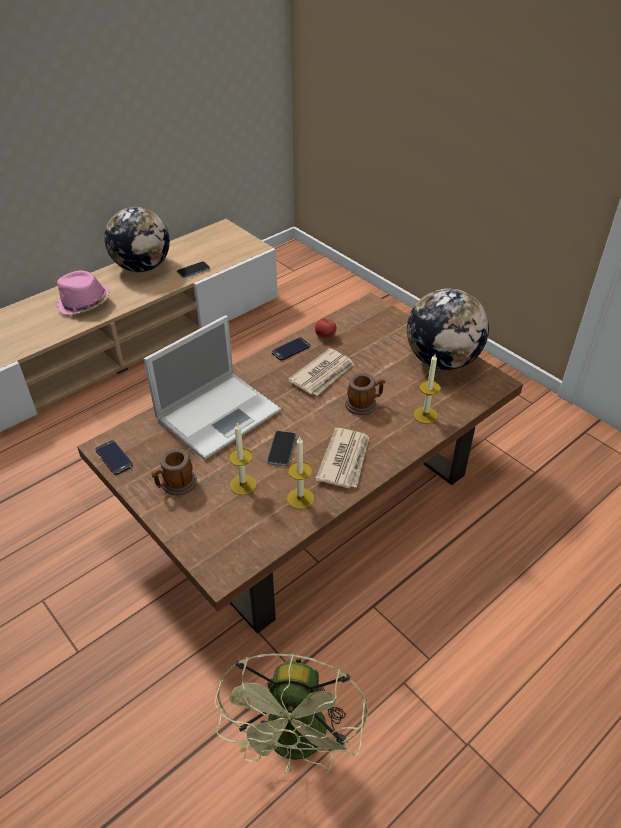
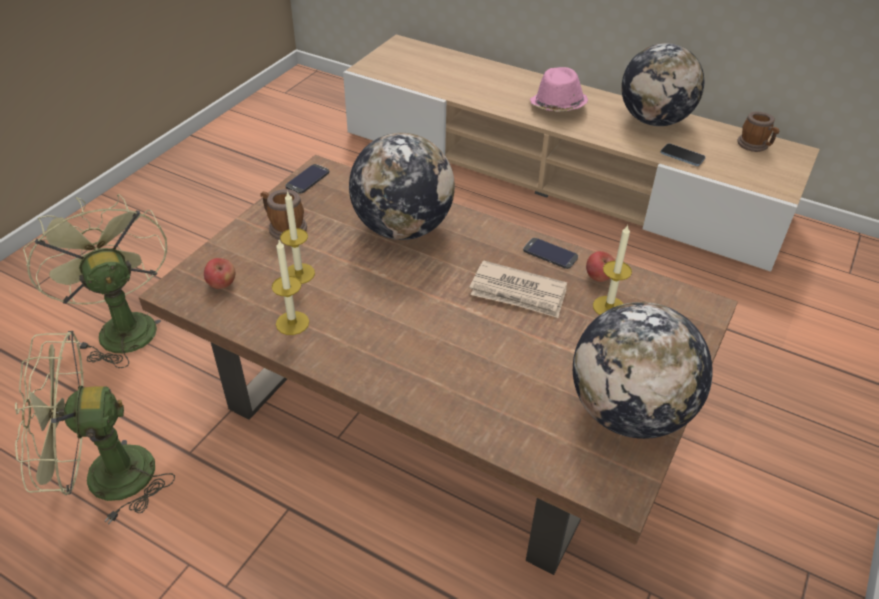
camera: 70 degrees right, 0 degrees up
(99, 718) = (122, 326): none -> green fan
(220, 413) = (402, 228): laptop -> globe
(231, 537) = (222, 284): none -> apple
(281, 449) = (365, 289): phone -> none
(345, 460) = (369, 347): newspaper -> none
(364, 404) = (481, 344): mug -> mug (755, 145)
(425, 415) = (492, 413): candle -> candle (609, 307)

